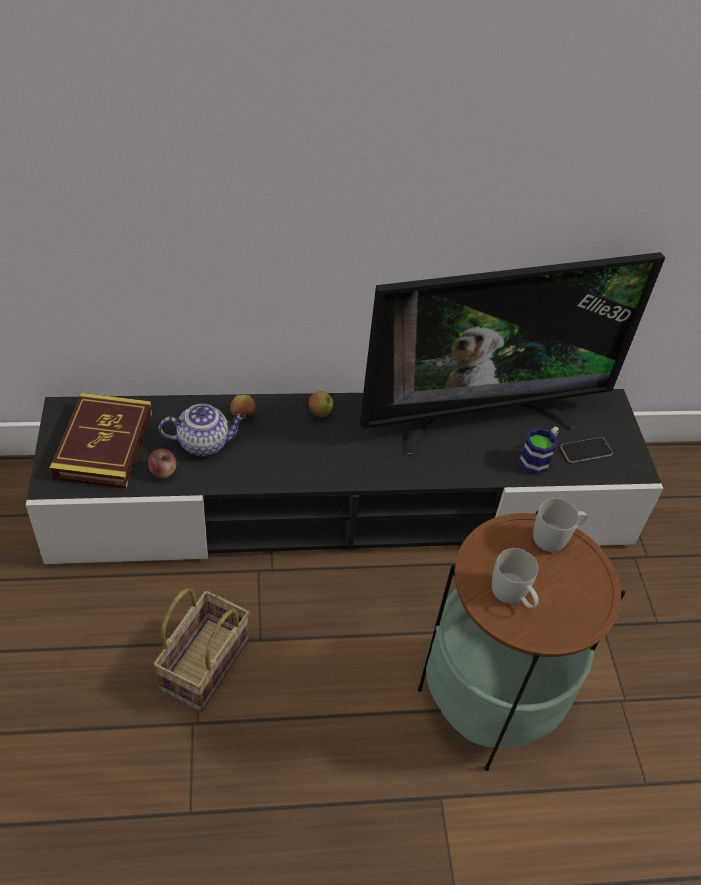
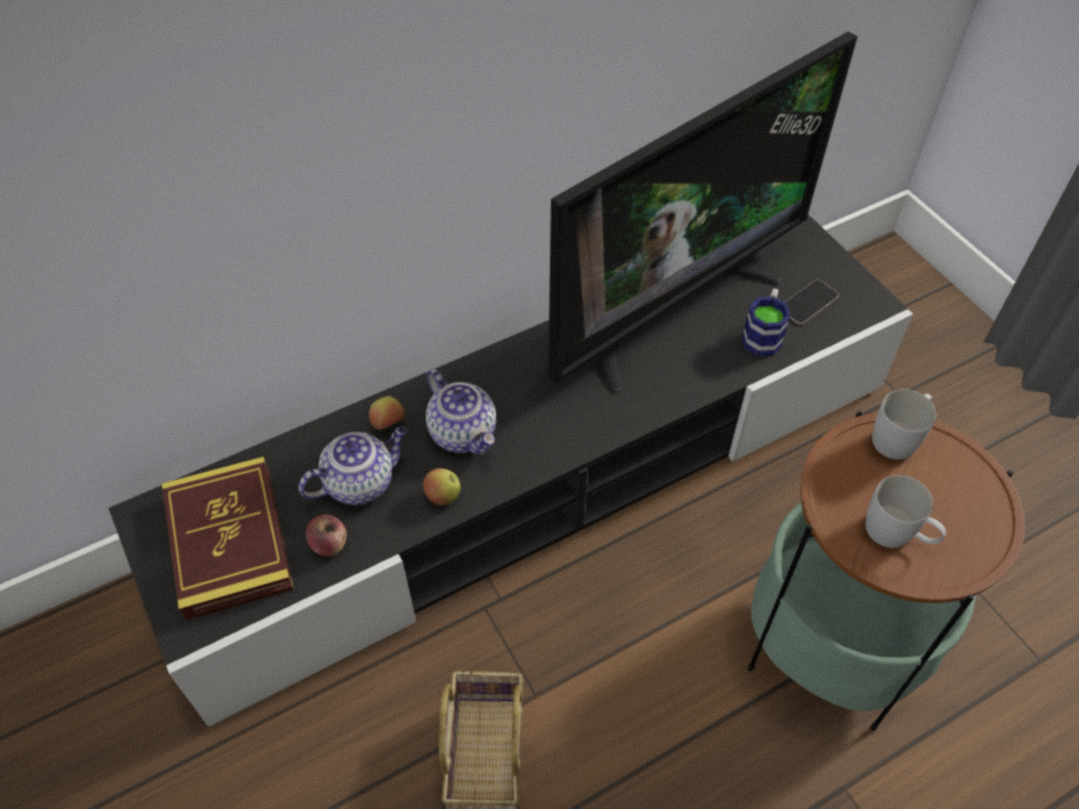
camera: 20 degrees left, 5 degrees up
(289, 440) = (464, 433): none -> teapot
(320, 413) = (482, 381): apple -> apple (443, 497)

